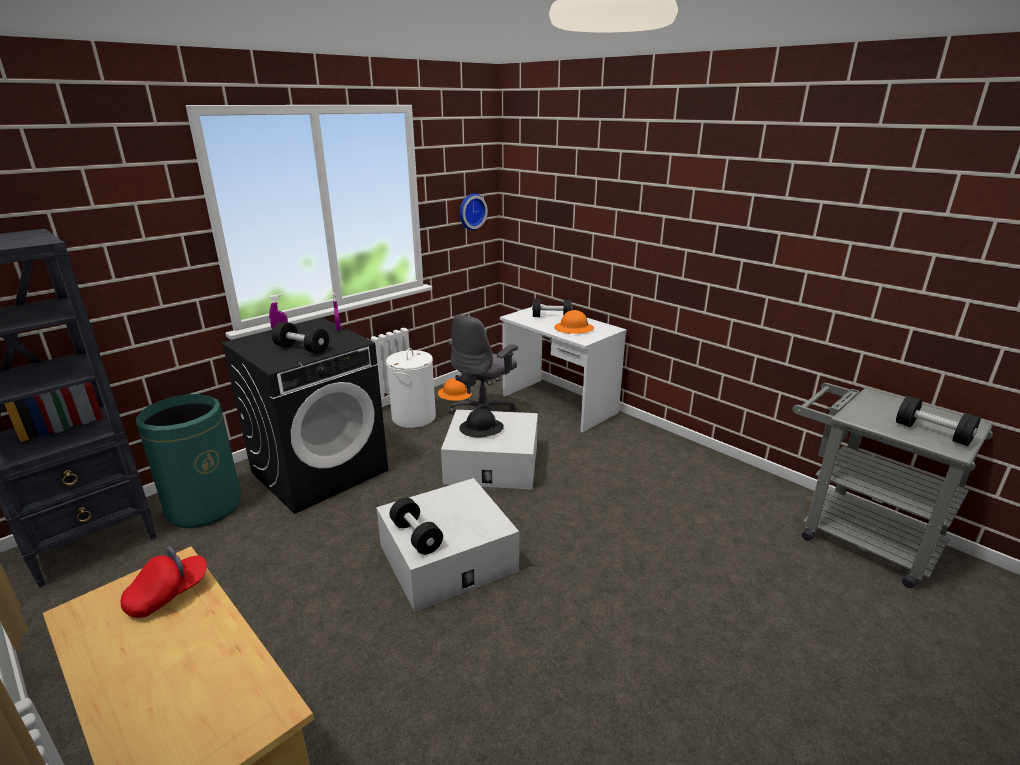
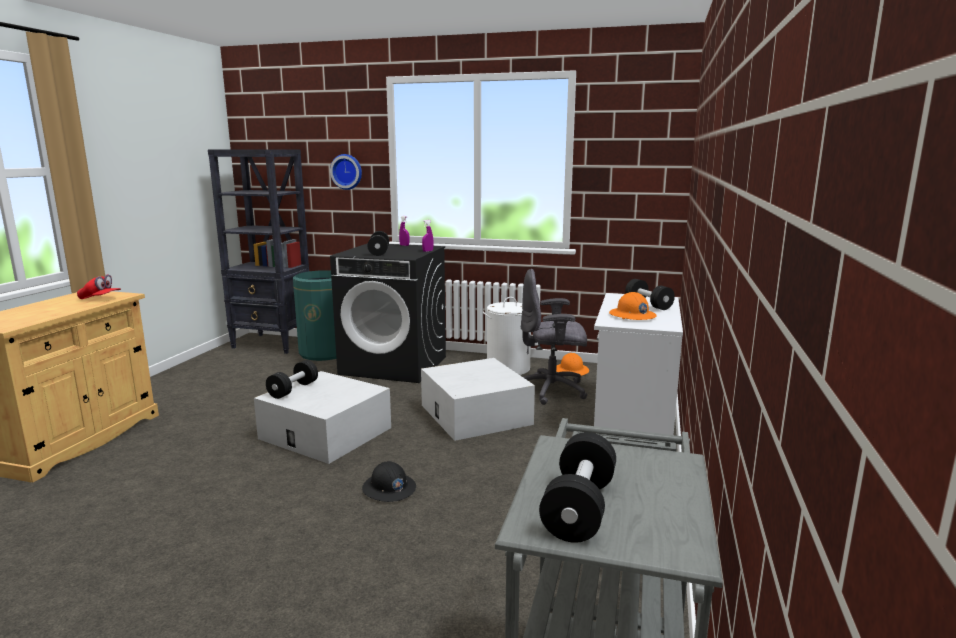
camera: 60 degrees right, 10 degrees down
(471, 211) = (643, 182): wall clock -> wall clock (347, 171)
(481, 429) = (472, 372): black hard hat -> black hard hat (389, 489)

